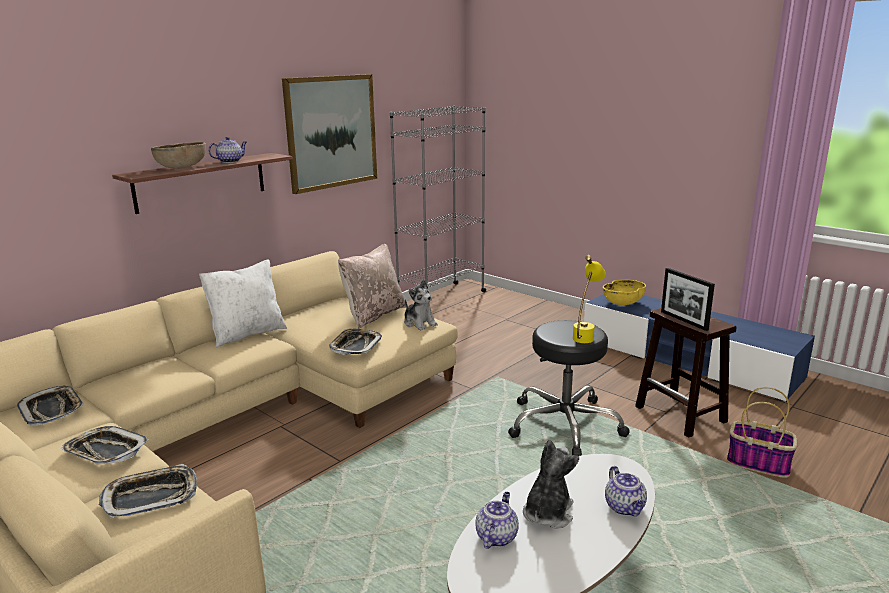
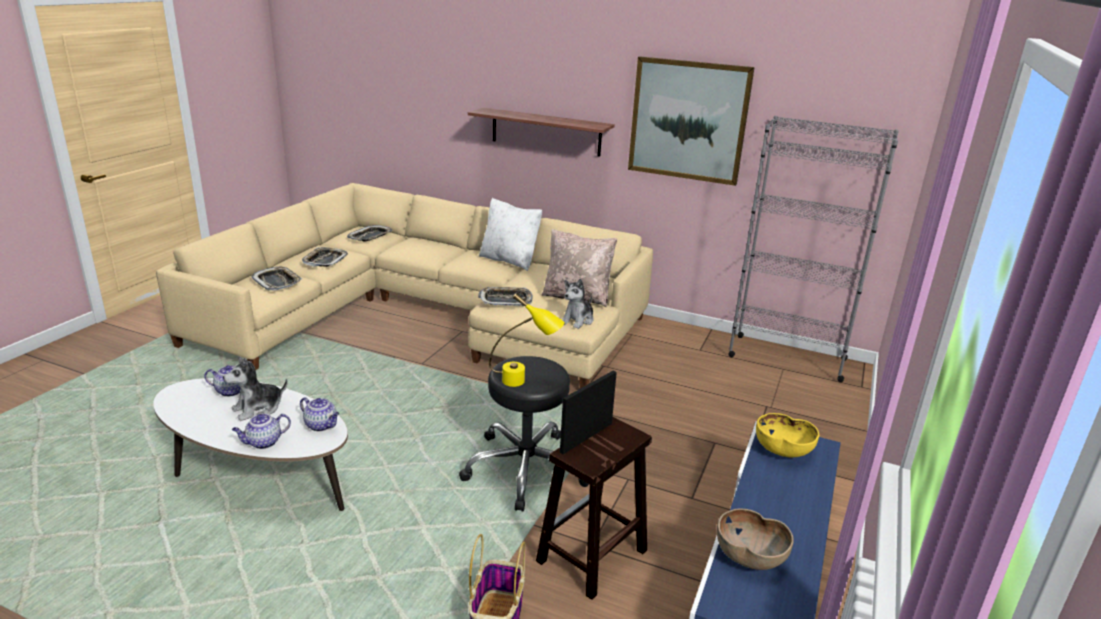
camera: 70 degrees right, 5 degrees up
(182, 168) = (517, 115): brown bowl -> brown bowl (749, 557)
(230, 161) = (557, 120): teapot -> teapot (322, 425)
(547, 513) = (258, 409): plush toy -> plush toy turned 135 degrees clockwise

